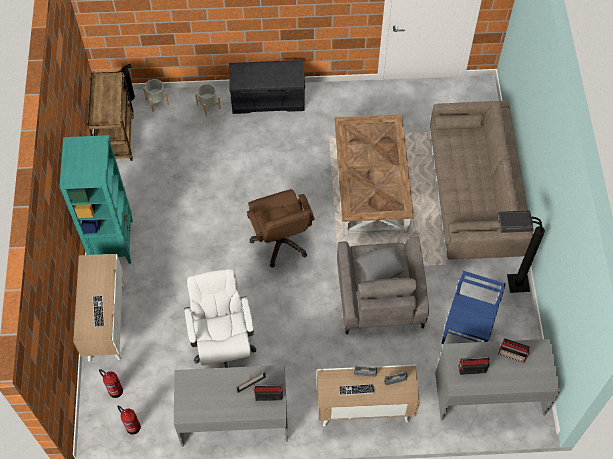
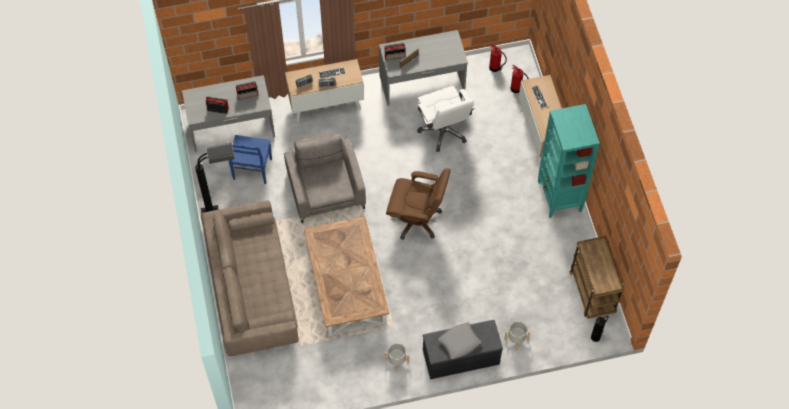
camera: 170 degrees right, 0 degrees up
(157, 102) = (567, 336): grey planter -> grey planter (397, 361)
(281, 241) = (416, 219): brown office chair -> brown office chair turned 135 degrees clockwise
(380, 267) = (327, 182): grey pillow -> grey pillow (459, 342)

